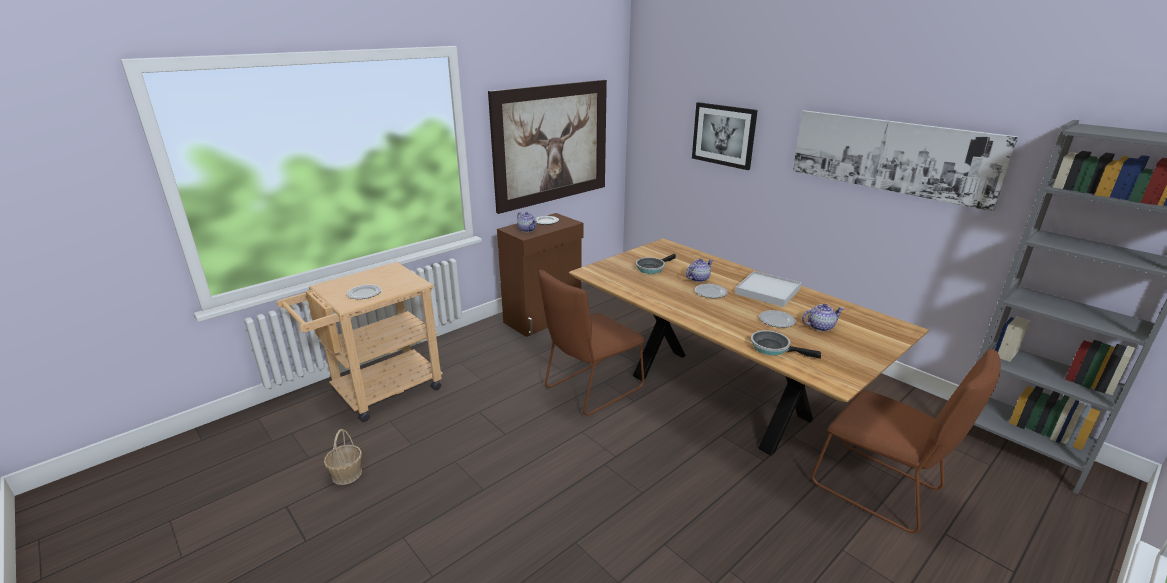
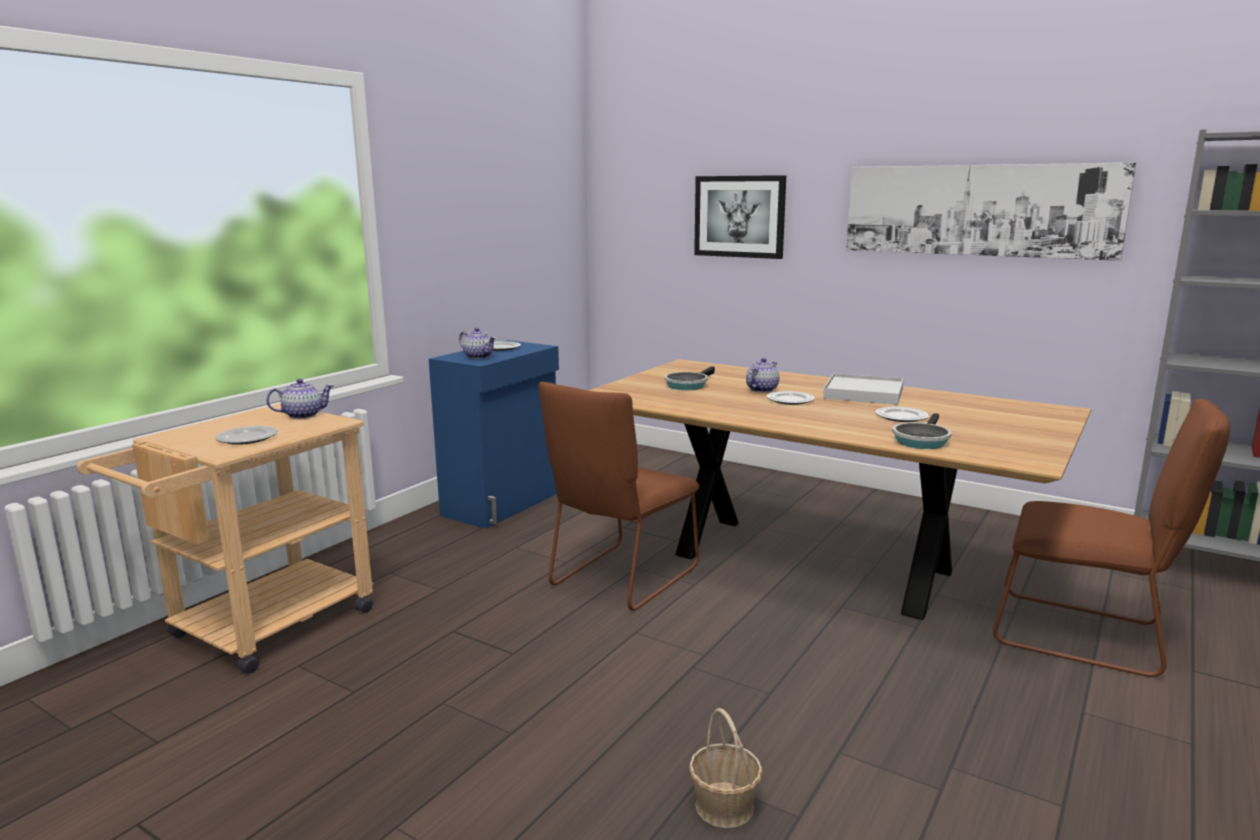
camera: 15 degrees left, 10 degrees down
(346, 474) = (245, 754): basket -> basket (724, 807)
(544, 318) = (503, 504): brown cabinet -> blue cabinet
(551, 144) = (494, 239): picture -> none
(773, 348) = (921, 440): frying pan -> frying pan turned 75 degrees counterclockwise
(820, 327) = (961, 417): teapot -> teapot (303, 415)

